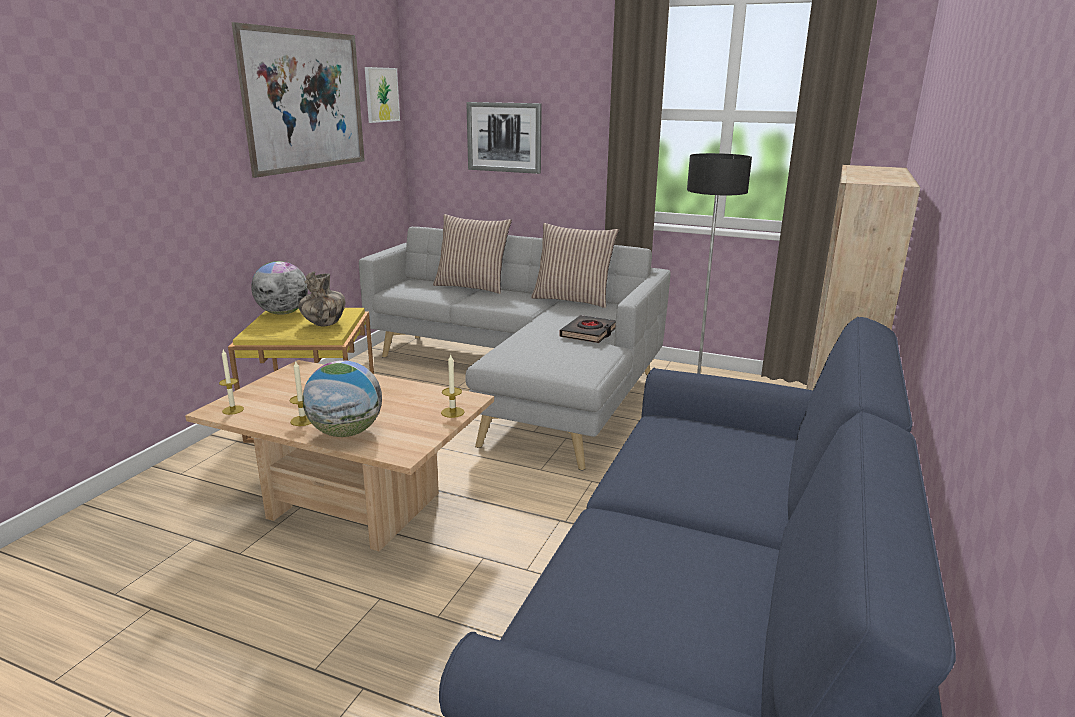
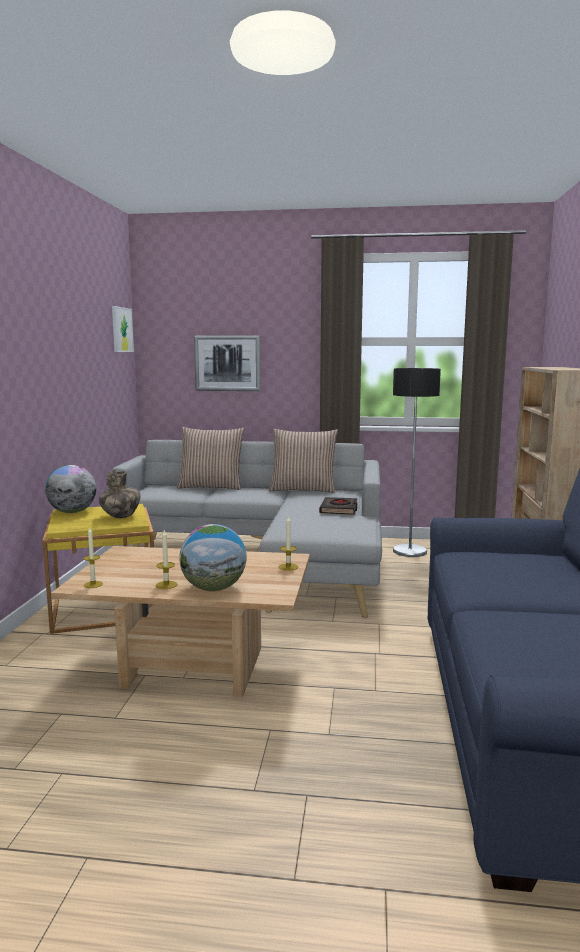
camera: 15 degrees left, 10 degrees down
(305, 101) = (77, 330): picture -> none

